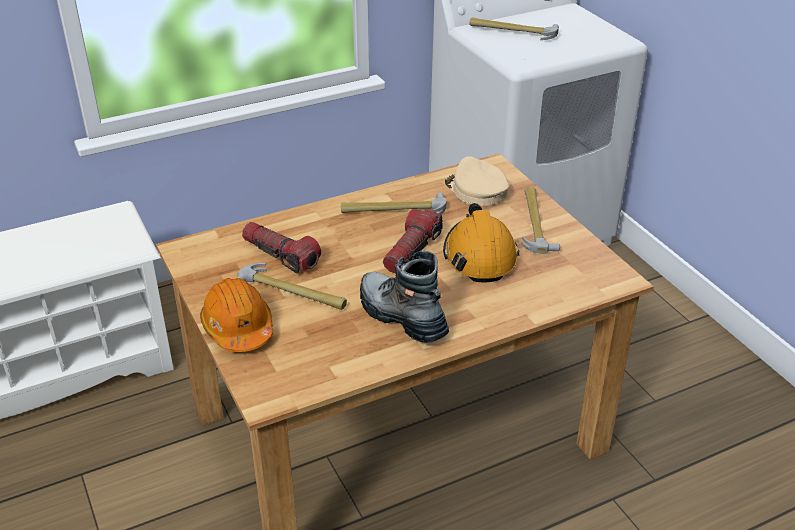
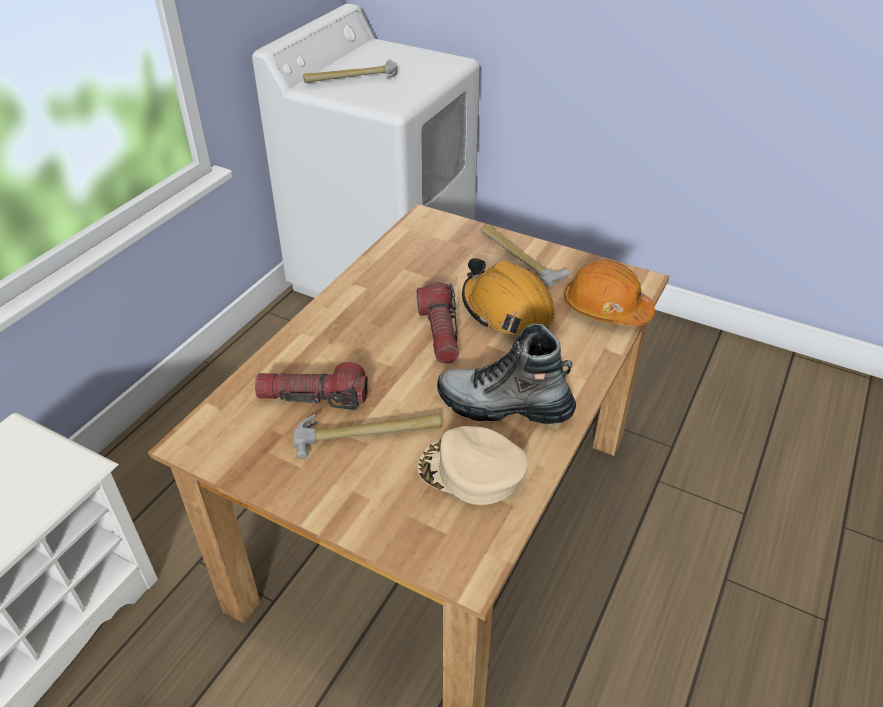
camera: 35 degrees left, 5 degrees up
(238, 328) = (353, 505): orange hard hat -> orange hard hat (606, 309)
(394, 210) = (379, 297): hammer -> none
(476, 189) = (434, 246): beige cap -> beige cap (471, 471)

